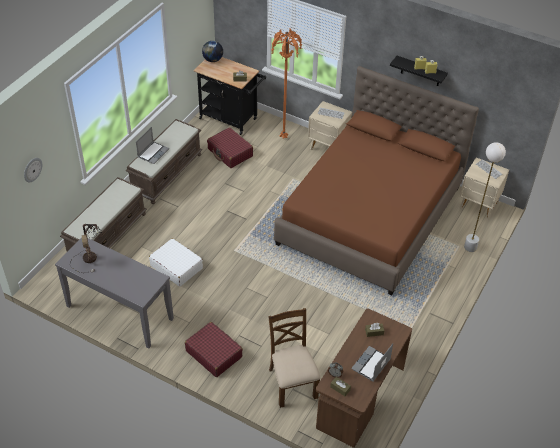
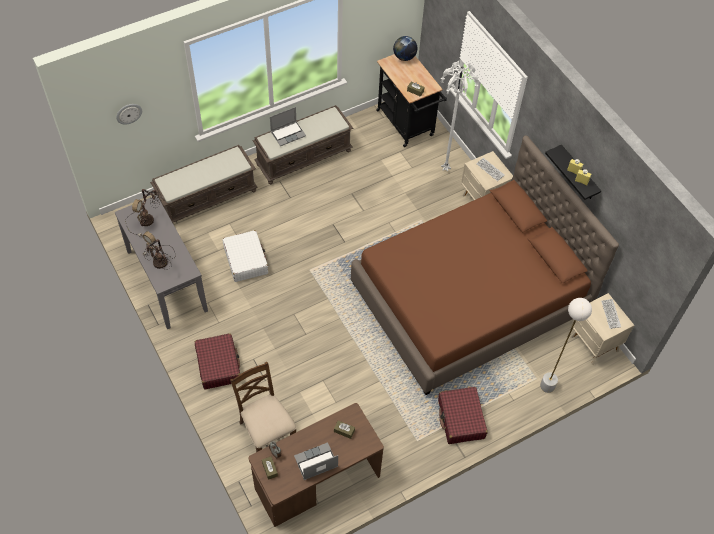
camera: 30 degrees right, 10 degrees up
(127, 284) = (160, 263): none -> table lamp
(230, 153) = (380, 162): red suitcase -> red suitcase (461, 419)
(284, 138) = (446, 170): orange floor lamp -> white floor lamp
(292, 383) = (266, 432): brown chair -> brown chair turned 45 degrees counterclockwise

